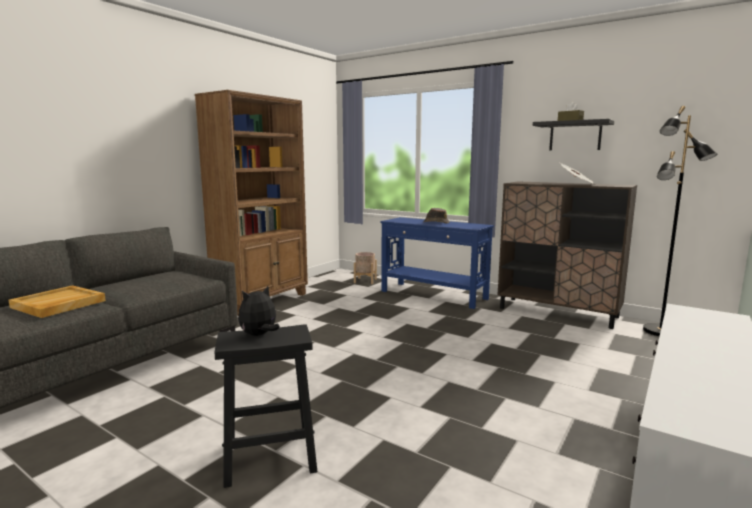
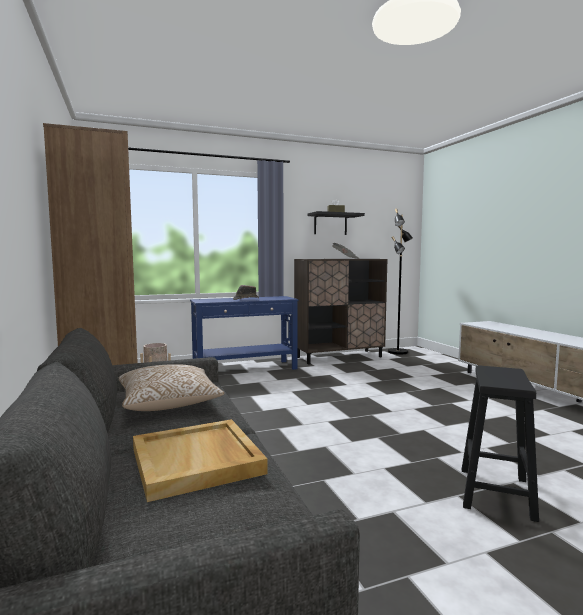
camera: 55 degrees left, 5 degrees down
(151, 281) = (169, 404): none -> pillow
(259, 335) = (496, 377): plush toy -> none

